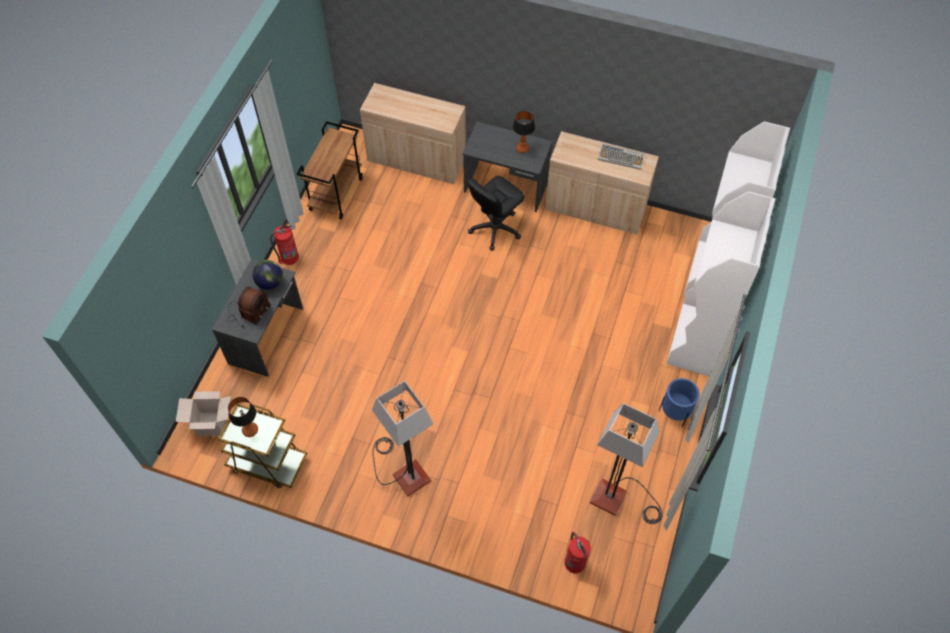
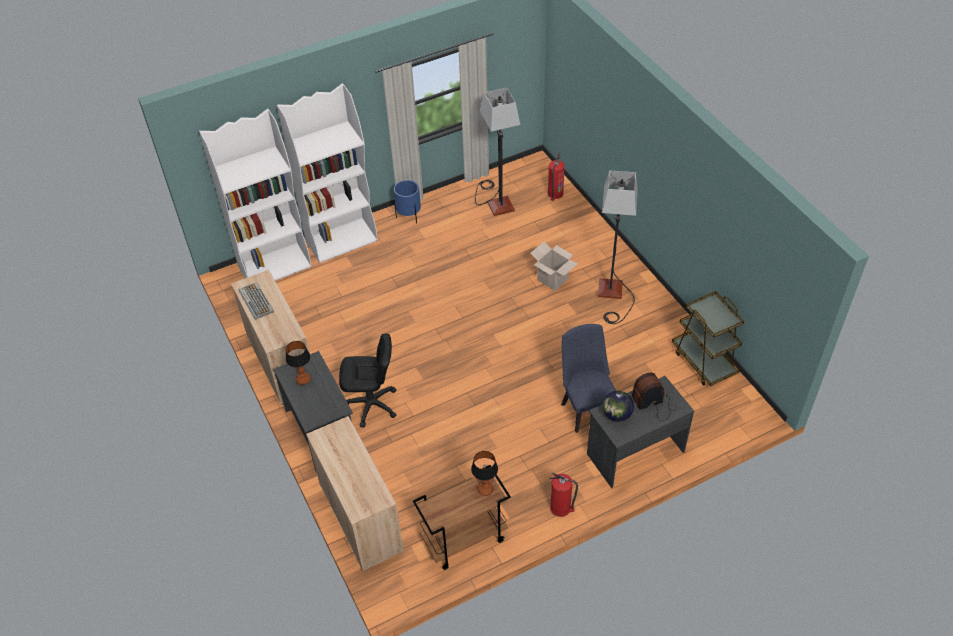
camera: 135 degrees left, 10 degrees down
(212, 424) = (728, 415): cardboard box -> cardboard box (552, 279)
(250, 430) = (715, 315): table lamp -> table lamp (485, 489)
(334, 342) = (585, 408): none -> blue chair

